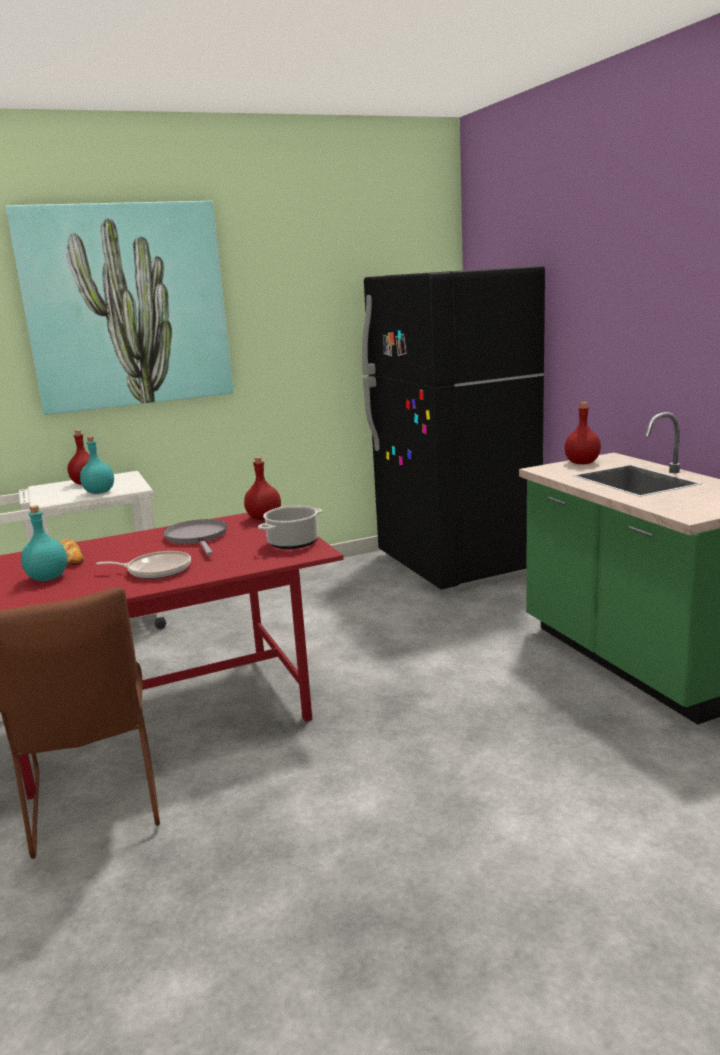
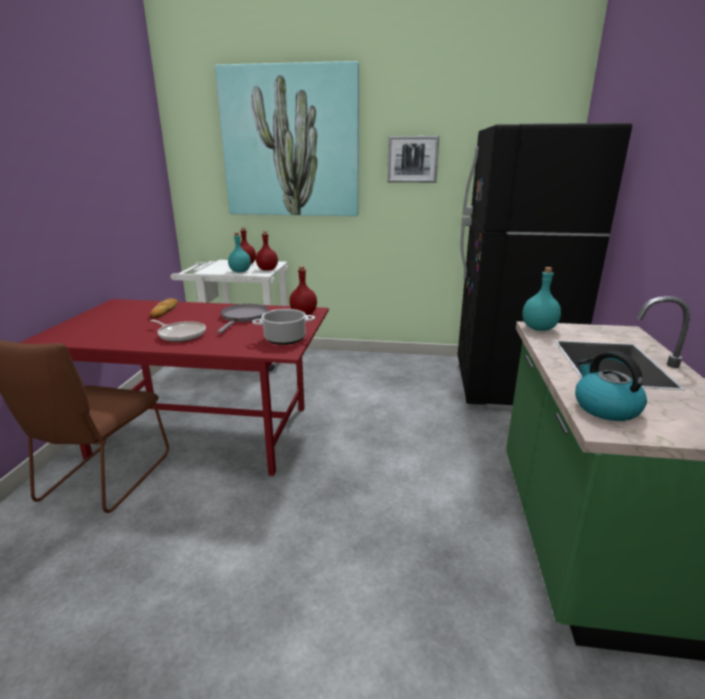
camera: 30 degrees right, 5 degrees up
(48, 577) = (128, 322): turquoise bottle -> turquoise bottle (538, 328)
(289, 315) = (412, 159): none -> picture
(582, 463) = (586, 330): red bottle -> red bottle (268, 269)
(673, 505) = (605, 407): none -> kettle

